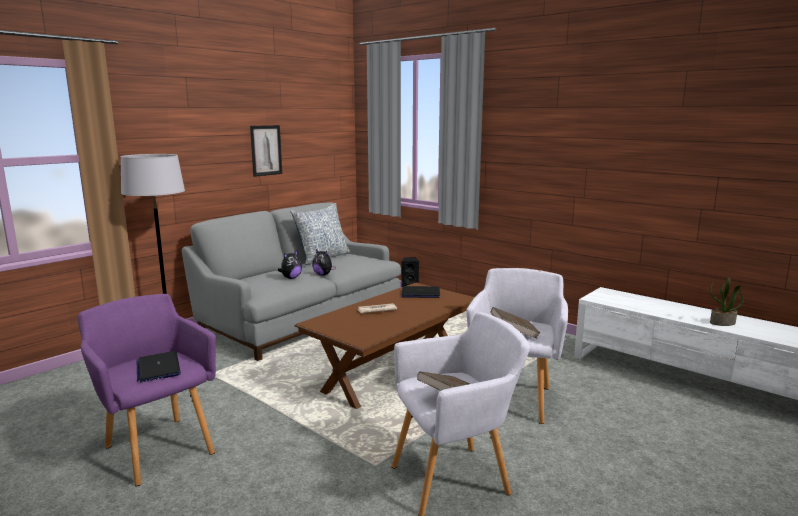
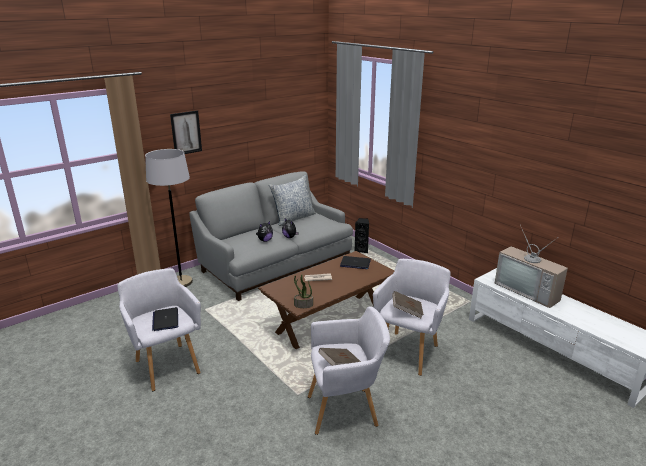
camera: 10 degrees right, 10 degrees up
(157, 446) = (166, 364): purple armchair -> grey armchair
(266, 150) = (253, 134): picture -> picture (186, 133)
(652, 305) = (529, 290): none -> television
(722, 323) = (573, 315): potted plant -> potted plant (303, 305)

